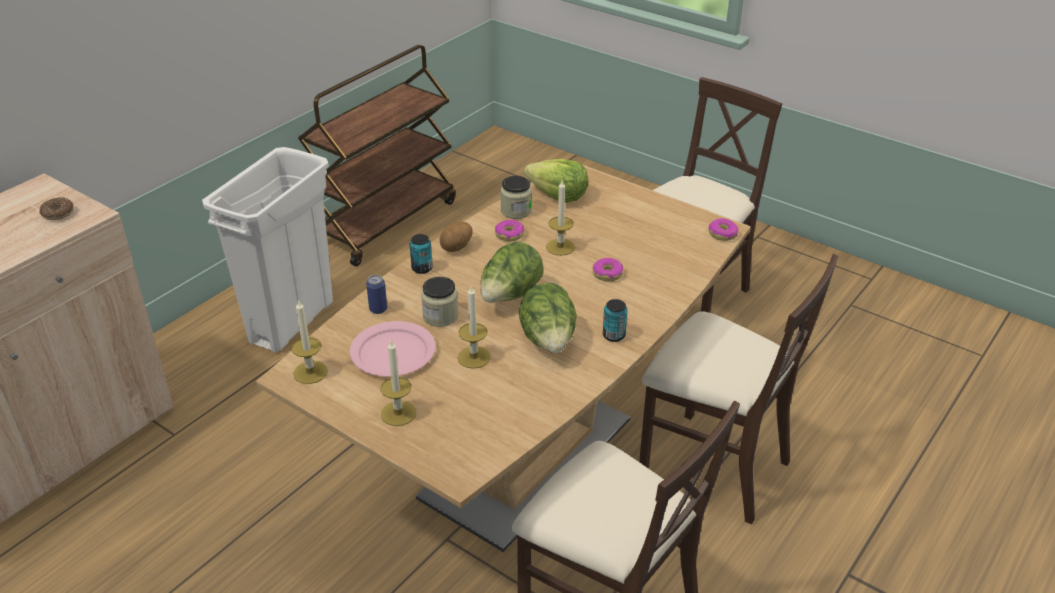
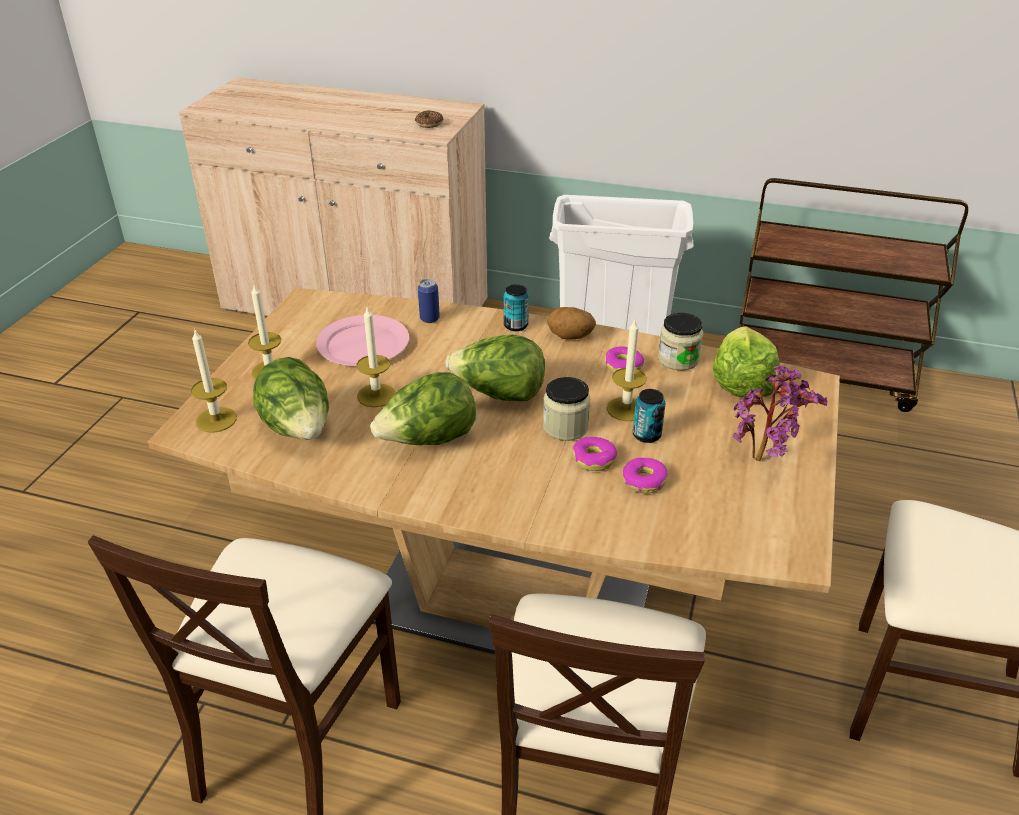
camera: 70 degrees right, 0 degrees up
(310, 372) = (315, 309): candle -> candle (216, 420)
(440, 316) = (437, 357): jar -> jar (565, 427)
(496, 406) = (298, 430): none -> lettuce
(614, 335) = (464, 491): can -> can (646, 435)
(641, 212) = (764, 461): none -> potted plant
(722, 234) = (778, 555): donut -> donut (643, 481)

